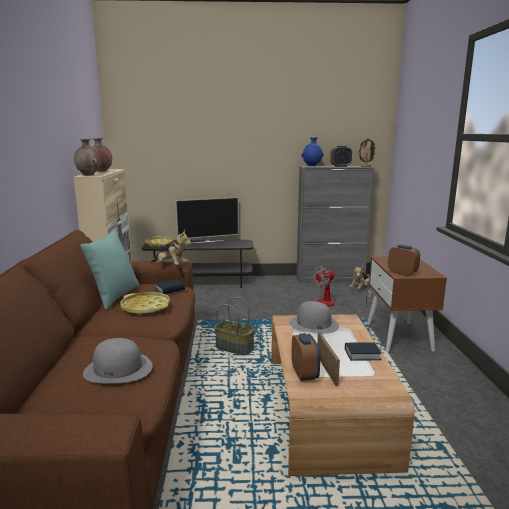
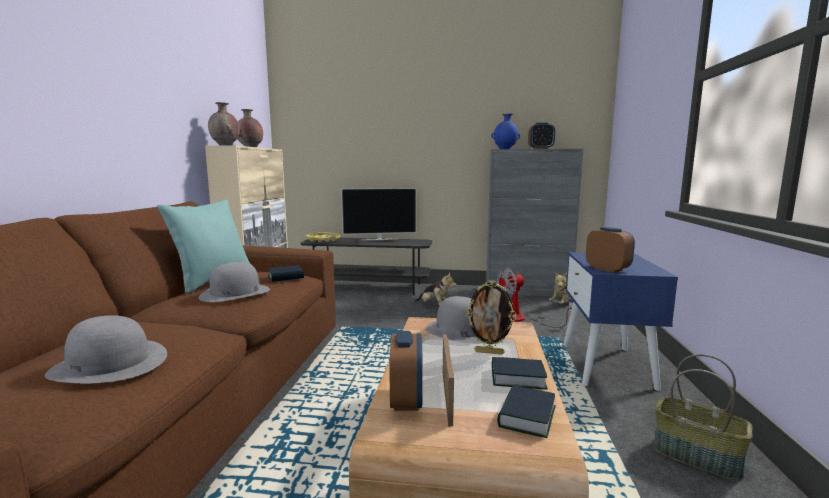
camera: 10 degrees right, 5 degrees down
(145, 307) = (235, 293): yellow tray -> grey hat
(171, 265) = (301, 251): plush toy -> plush toy (434, 306)
(235, 348) = (371, 362): basket -> basket (697, 456)
(366, 166) = (573, 148): picture frame -> picture frame (489, 352)
(375, 377) = (526, 417): none -> book
(399, 336) = (607, 365): brown nightstand -> blue nightstand

